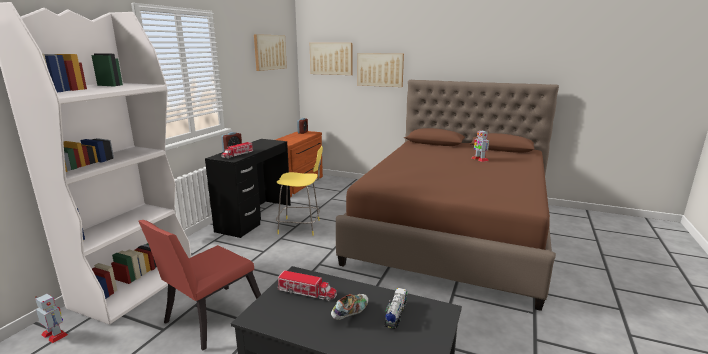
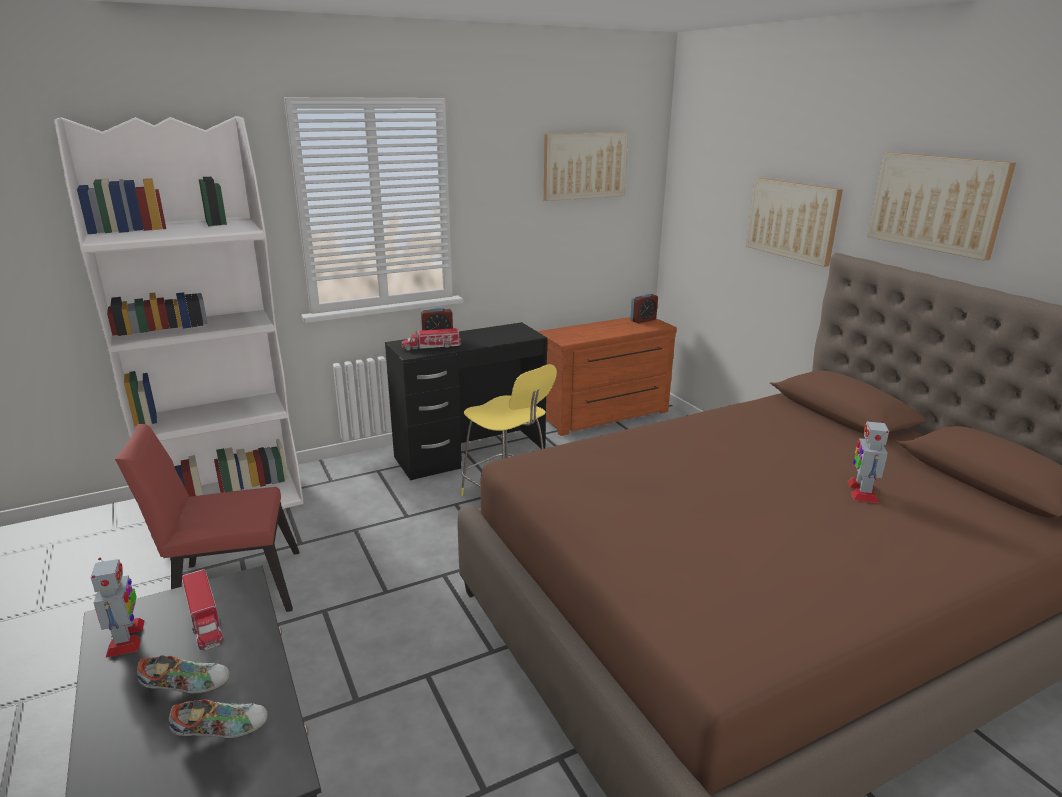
camera: 40 degrees right, 5 degrees up
(55, 335) = (108, 526): toy robot -> toy robot (126, 639)
(331, 58) = (714, 183): picture -> picture (936, 203)
(395, 315) = (221, 730): toy truck -> shoe

